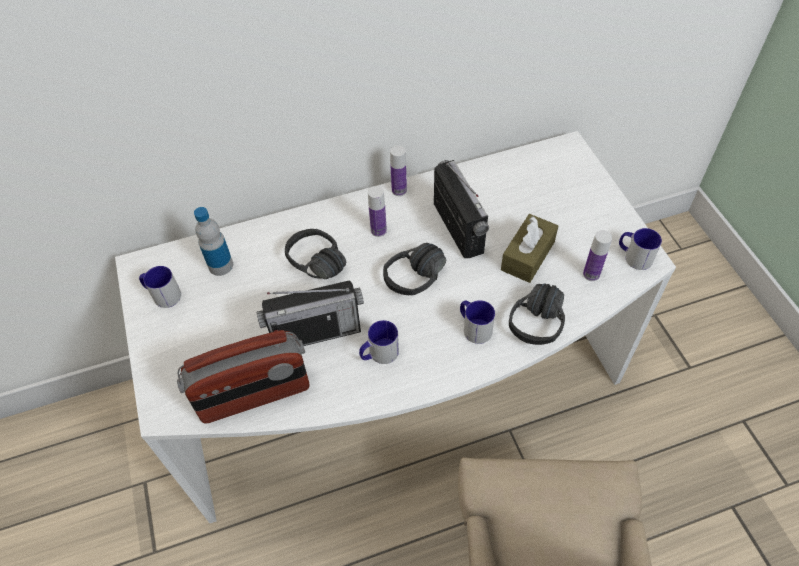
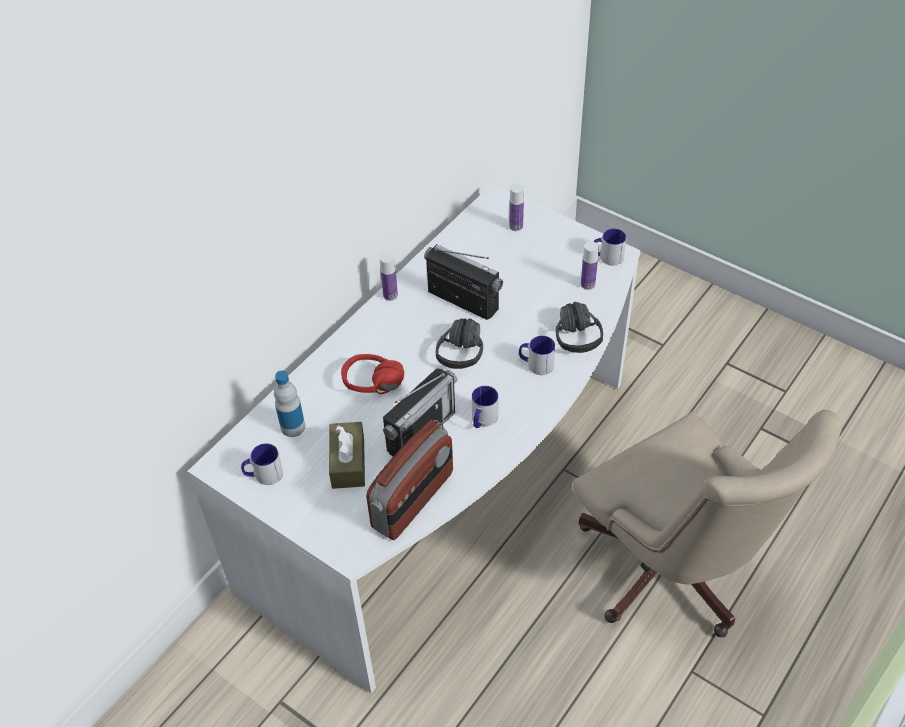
camera: 35 degrees left, 5 degrees down
(310, 268) = (372, 390): black headphones -> red headphones
(378, 230) = (401, 334): bottle -> bottle (516, 226)
(527, 256) = (532, 294): brown tissue box -> brown tissue box (348, 462)

